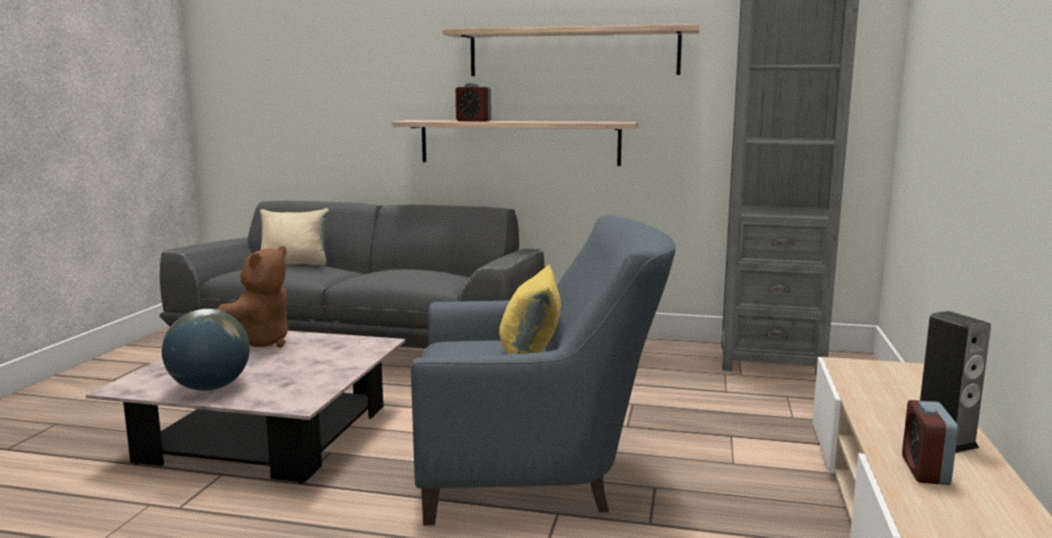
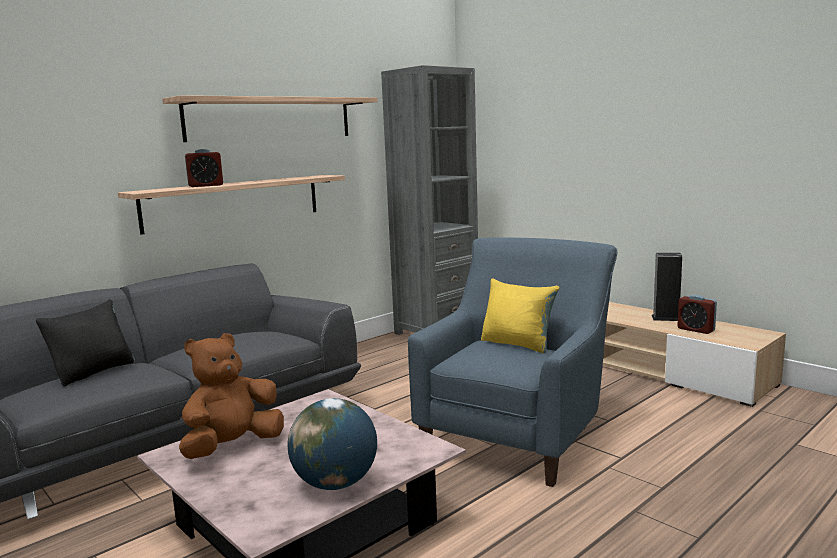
camera: 55 degrees left, 0 degrees up
(257, 343) = (232, 447): brown plush toy -> brown plush toy turned 105 degrees counterclockwise
(295, 264) = (94, 372): beige pillow -> black pillow

